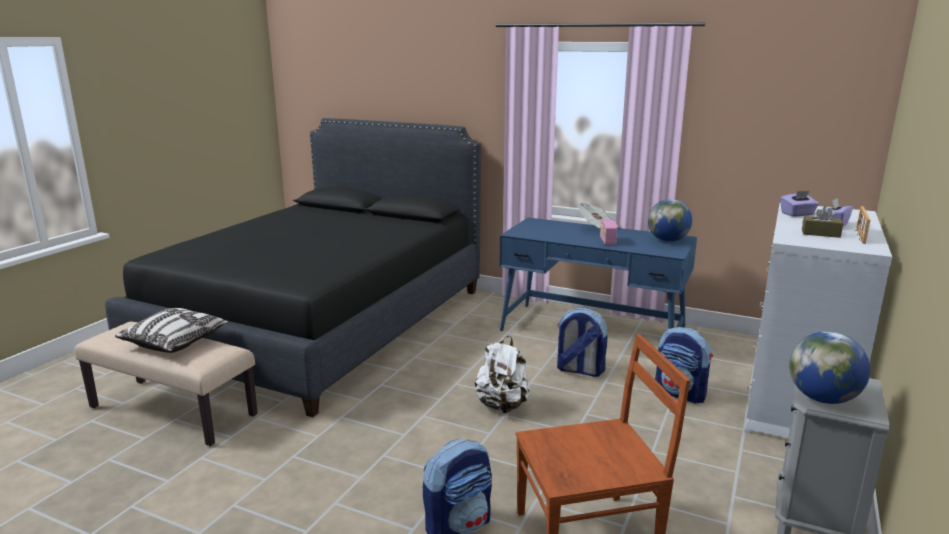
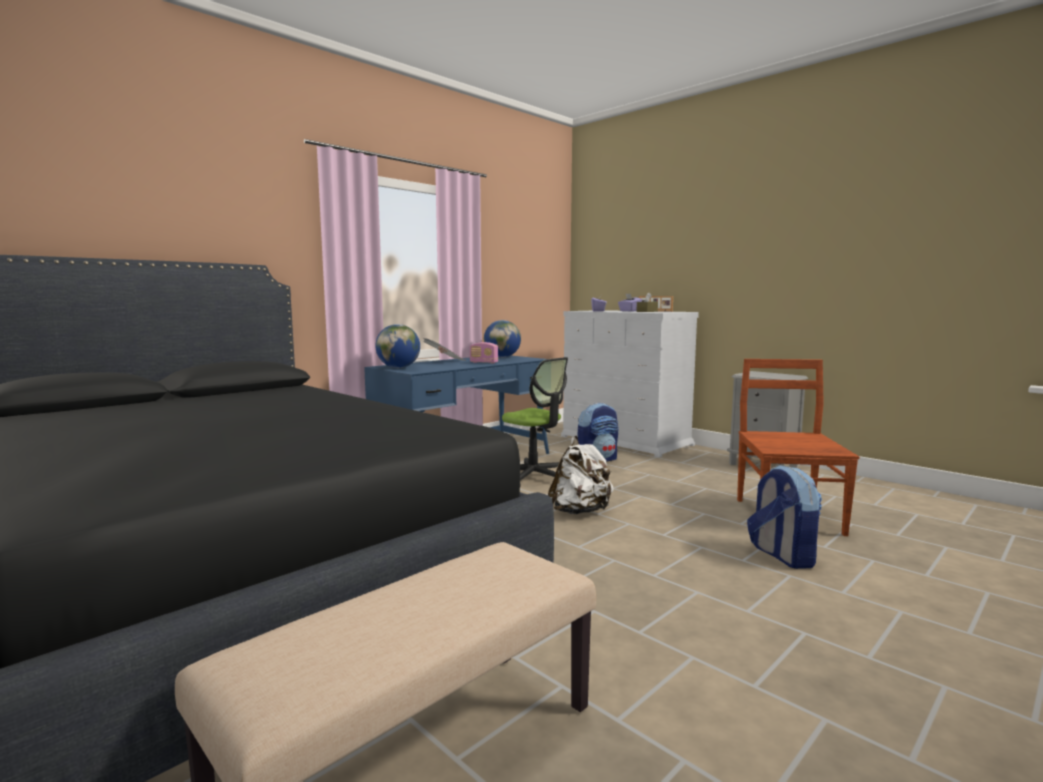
camera: 70 degrees left, 10 degrees down
(176, 341) = (427, 590): pillow -> none
(579, 370) = (534, 477): backpack -> office chair
(822, 398) = (777, 377): globe -> globe (398, 368)

